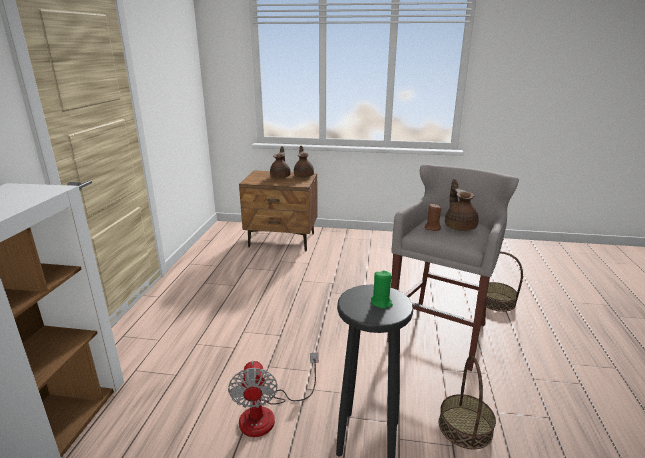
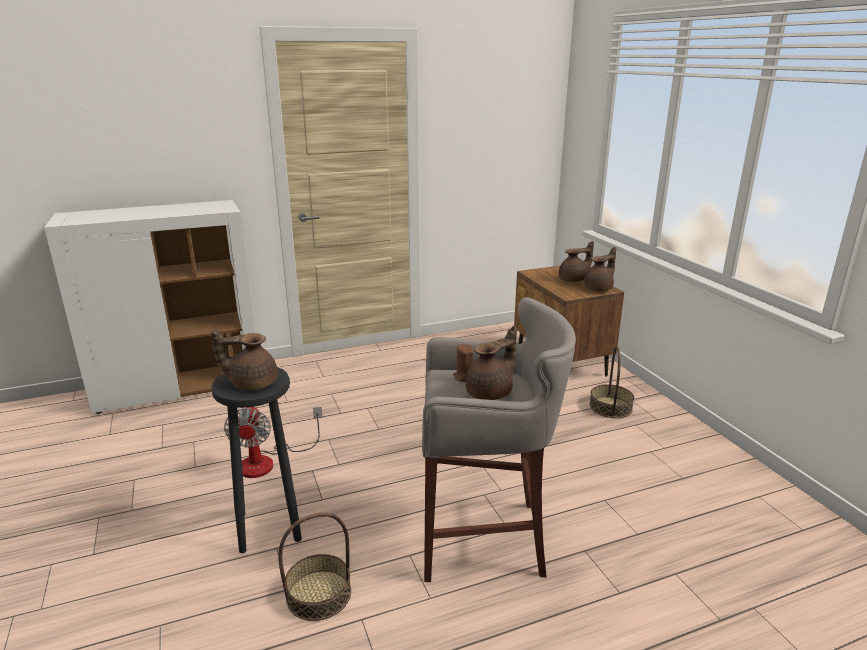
camera: 60 degrees right, 0 degrees up
(268, 414) = (267, 461): fan -> fan turned 60 degrees counterclockwise
(381, 302) = (252, 383): green candle -> brown teapot
(497, 301) = (627, 581): basket -> basket (610, 407)

